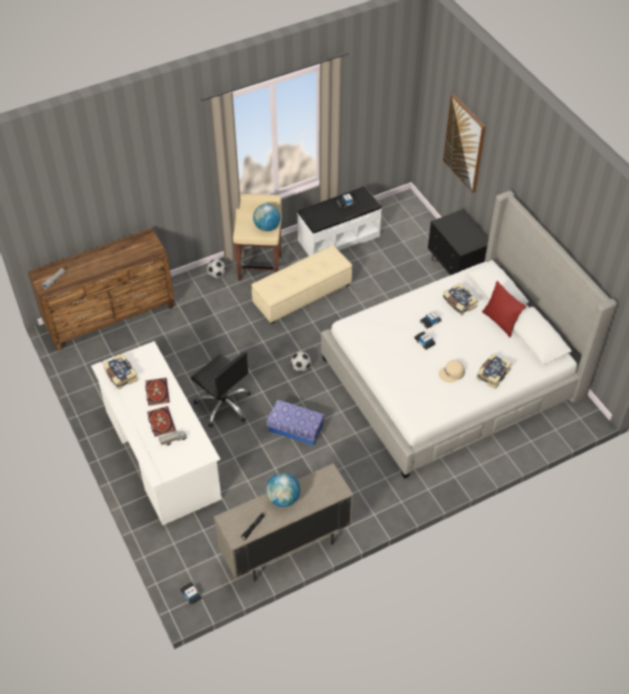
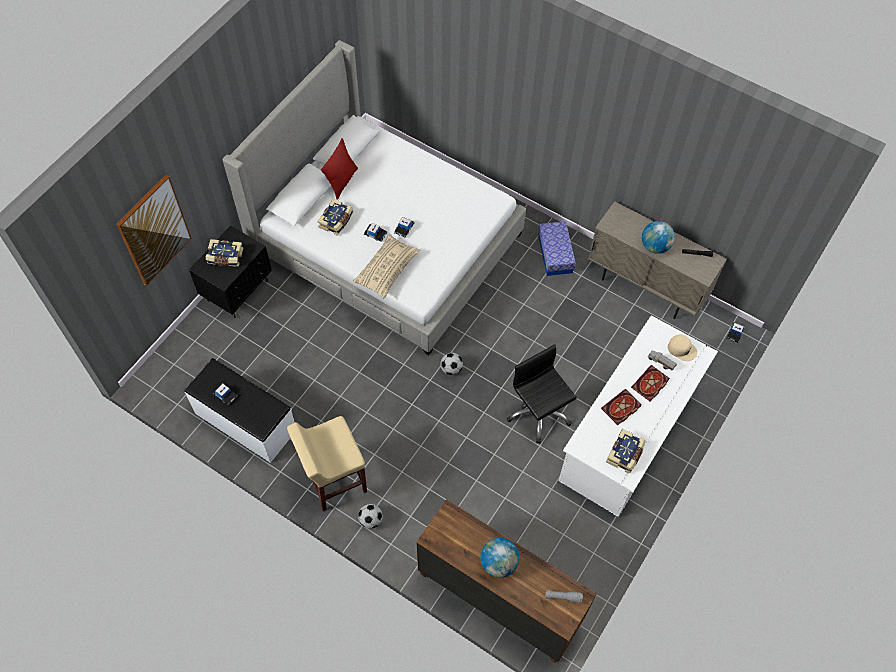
camera: 120 degrees left, 10 degrees up
(224, 405) = (538, 413): black office chair -> black office chair turned 45 degrees counterclockwise
(267, 227) = (329, 435): globe -> globe (498, 563)
(295, 428) = (524, 338): storage box -> storage box (555, 254)
(302, 295) = (353, 416): beige ottoman -> none
(389, 315) = (387, 270): none -> beige pillow
(452, 373) = (428, 195): beige cap -> beige cap (682, 349)
(492, 374) = (410, 166): book -> book (225, 257)

